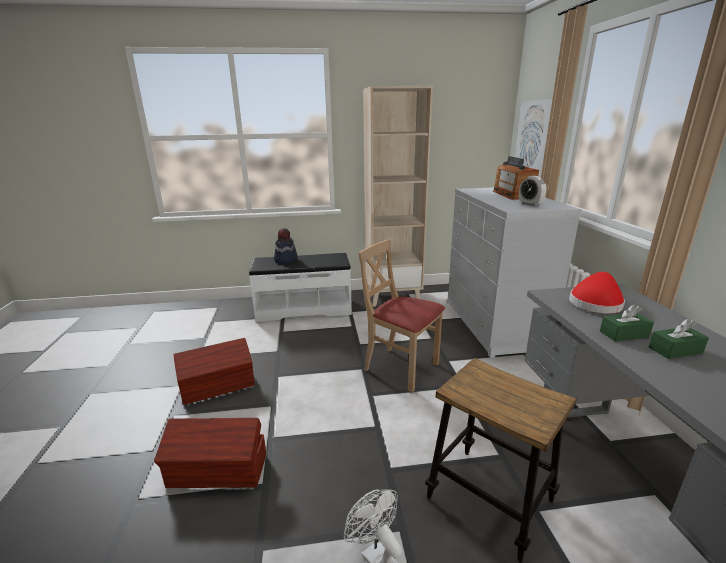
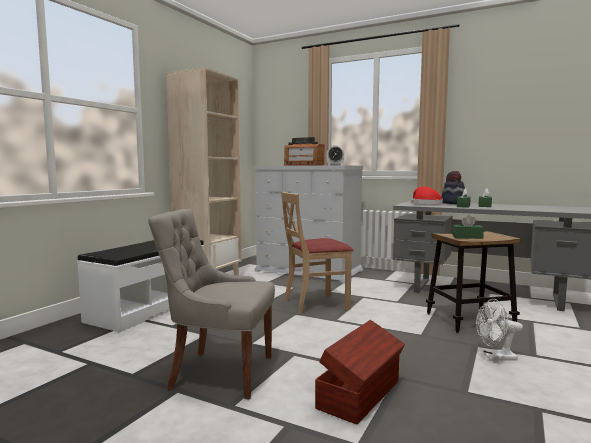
camera: 55 degrees left, 15 degrees down
(219, 386) = (219, 372): brown storage box -> grey chair
(285, 259) = (127, 248): hat -> hat (453, 203)
(478, 391) = (467, 237): none -> green tissue box
(535, 137) = (284, 130): picture -> none

